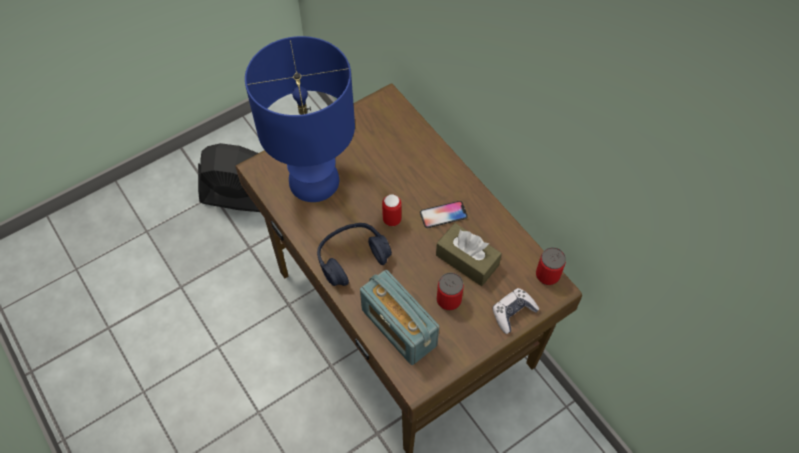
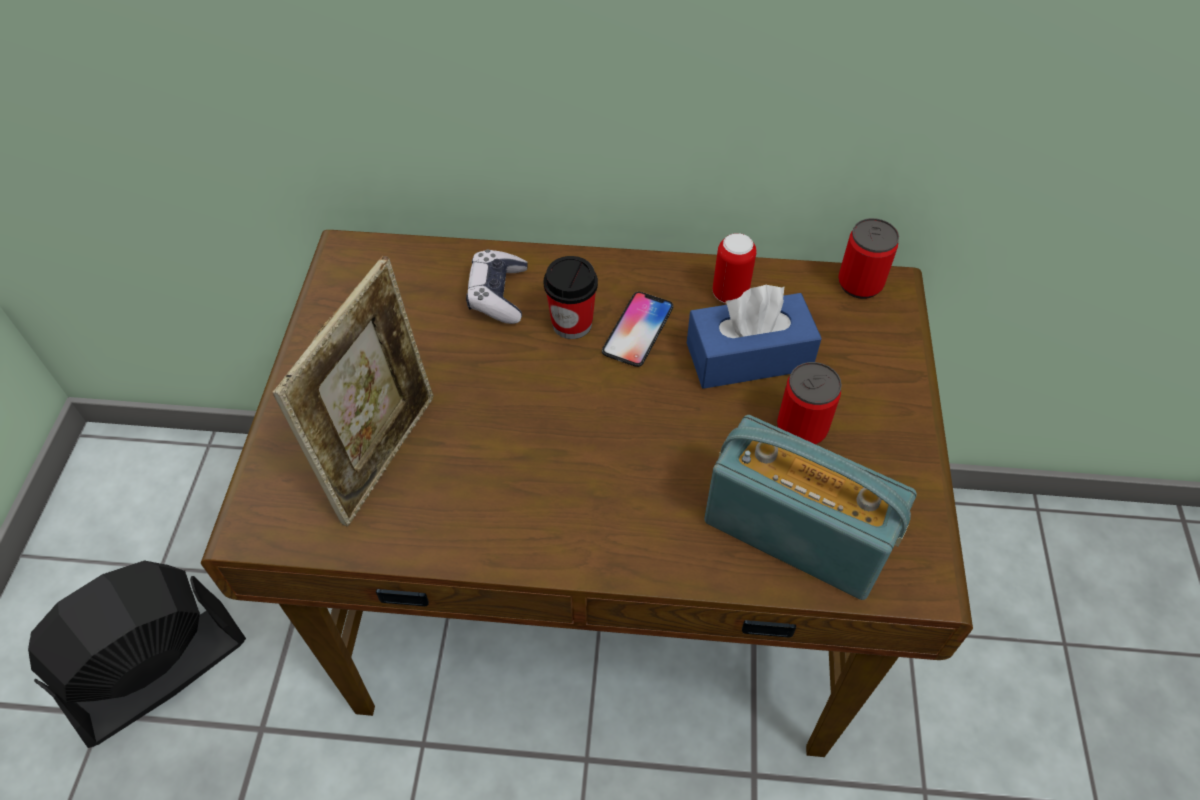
camera: 50 degrees left, 5 degrees down
(315, 180) = (384, 454): blue table lamp -> picture frame
(352, 258) = (597, 507): blue headphones -> none
(392, 220) = (578, 400): can -> can (730, 294)
(398, 327) = (796, 532): radio -> radio turned 150 degrees counterclockwise
(425, 192) = (572, 323): none -> cup
(467, 260) = (748, 356): brown tissue box -> blue tissue box
(513, 313) = (892, 364): game controller -> game controller (498, 295)

